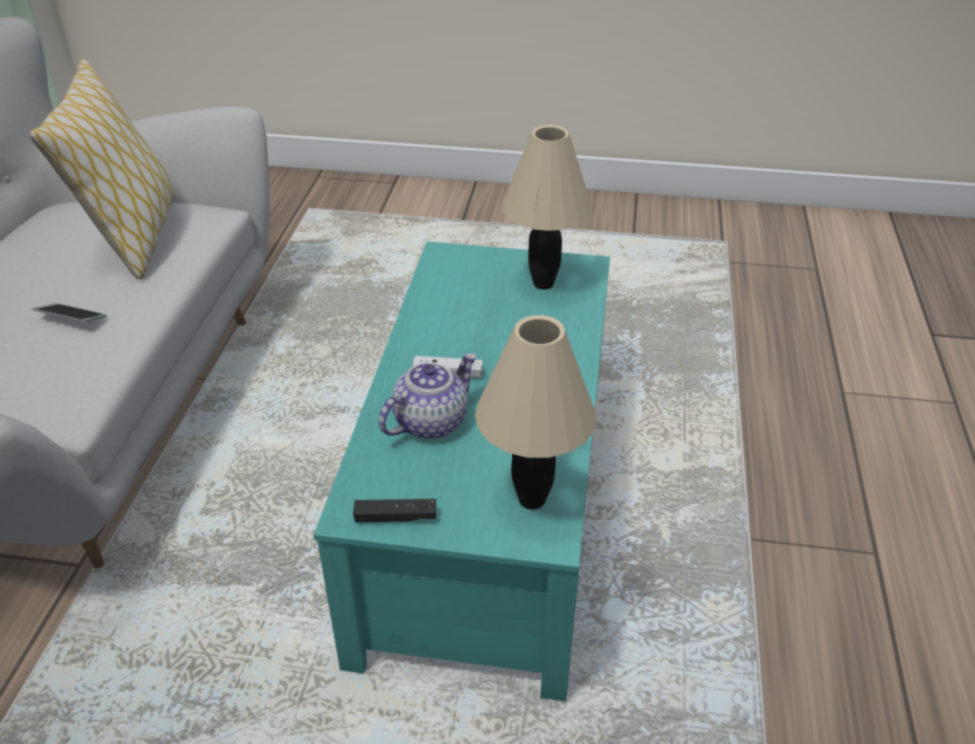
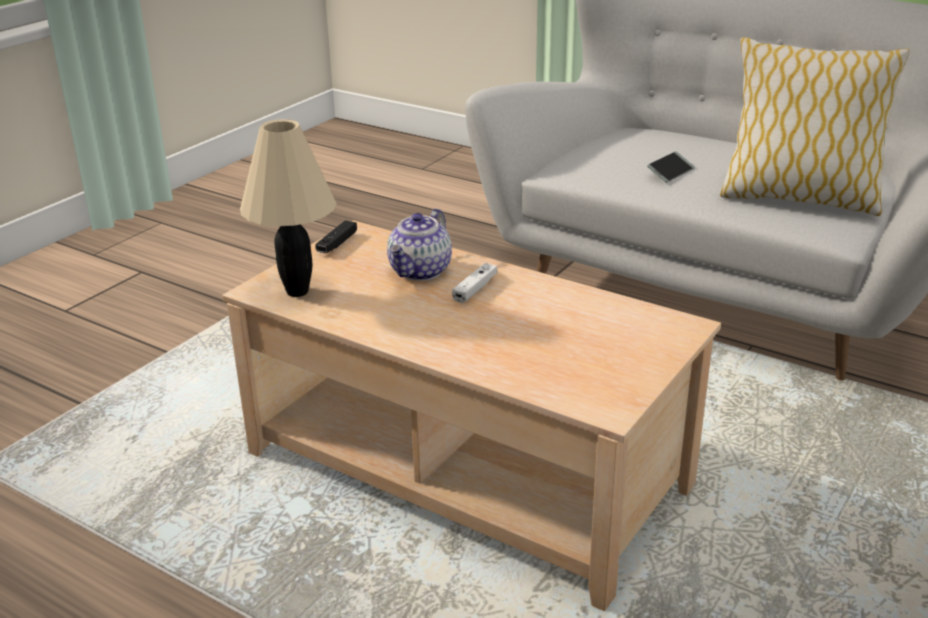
camera: 115 degrees right, 10 degrees down
(430, 421) = (421, 271): teapot -> teapot turned 45 degrees clockwise
(484, 511) = (469, 468): turquoise coffee table -> beige coffee table
(542, 284) = (588, 370): beige table lamp -> none

